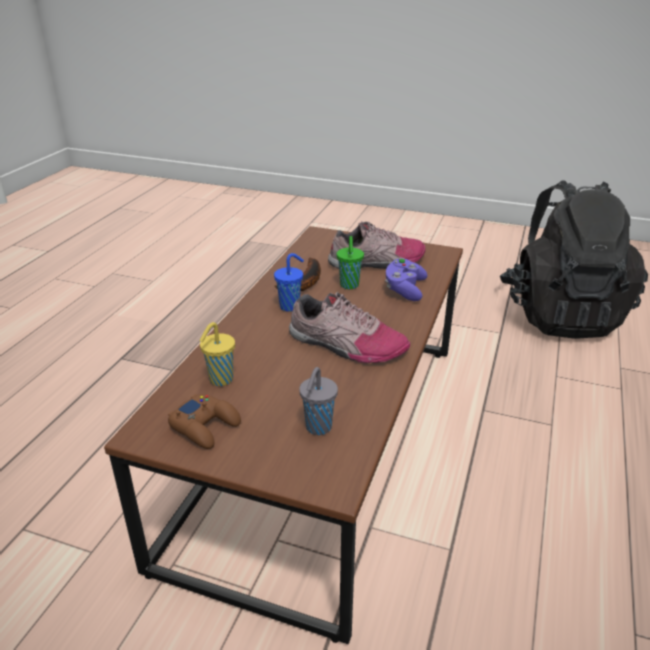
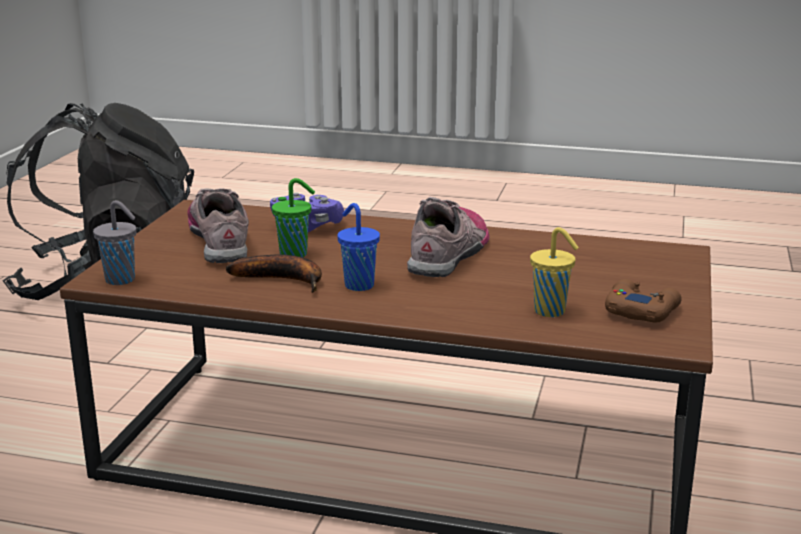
camera: 95 degrees left, 10 degrees down
(317, 428) = (608, 260): grey cup -> grey cup (122, 280)

